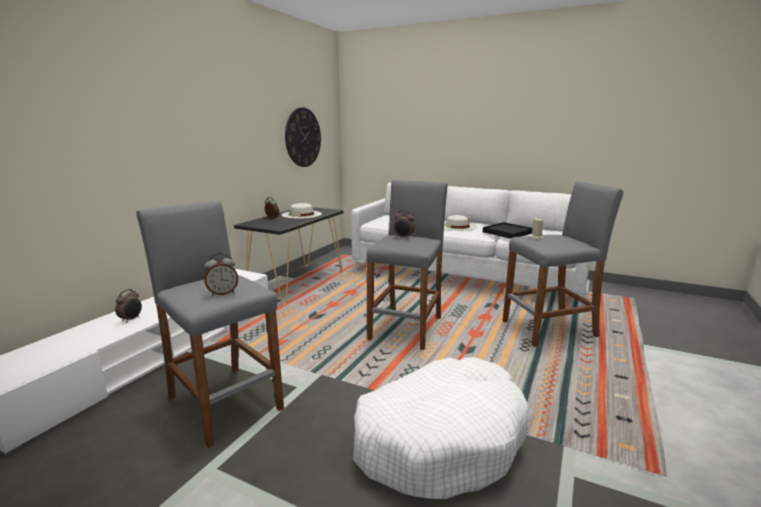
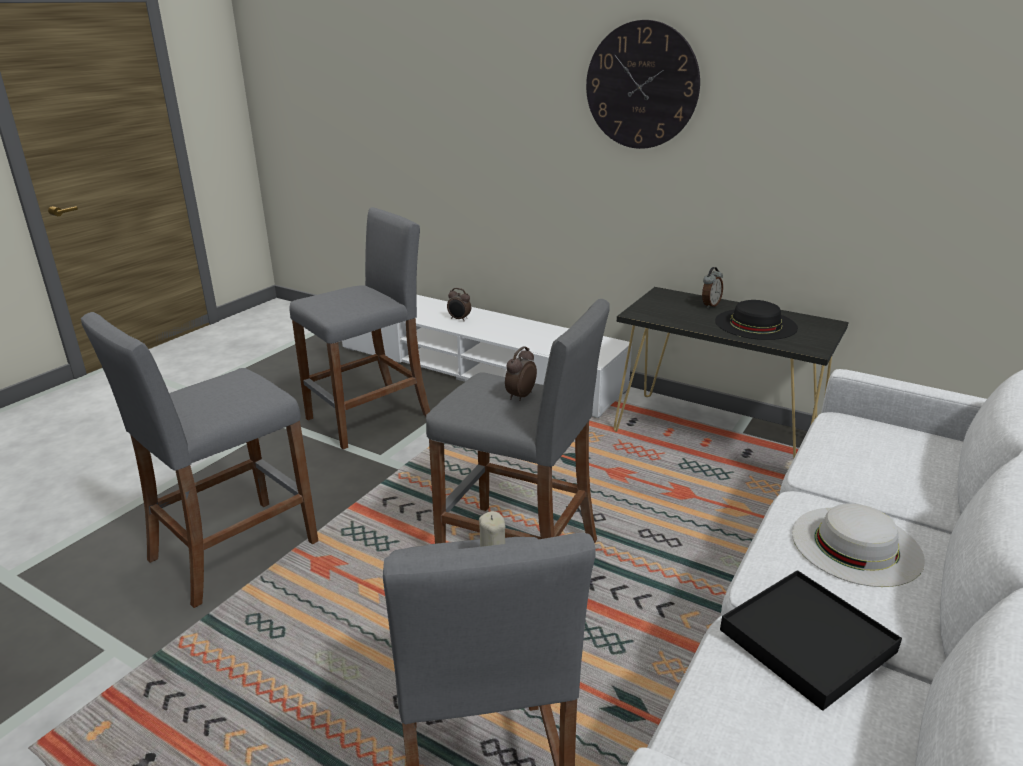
camera: 95 degrees right, 10 degrees up
(223, 293) = (324, 302): alarm clock -> none
(301, 214) = (755, 324): white hat -> black hat
(303, 137) = (912, 176): wall clock -> wall clock (641, 86)
(439, 439) = (233, 550): white dog bed -> grey stool

